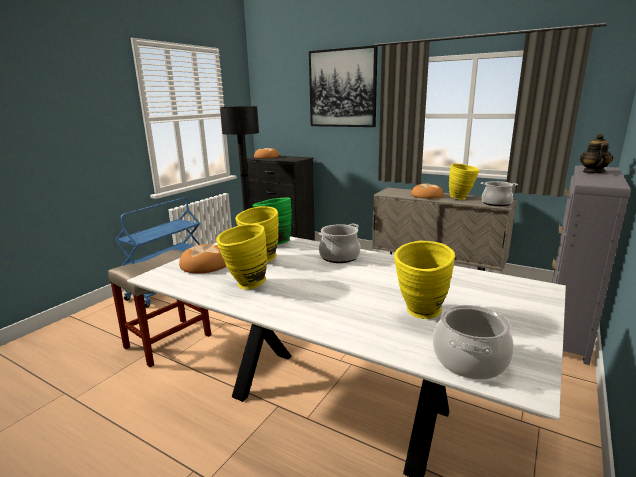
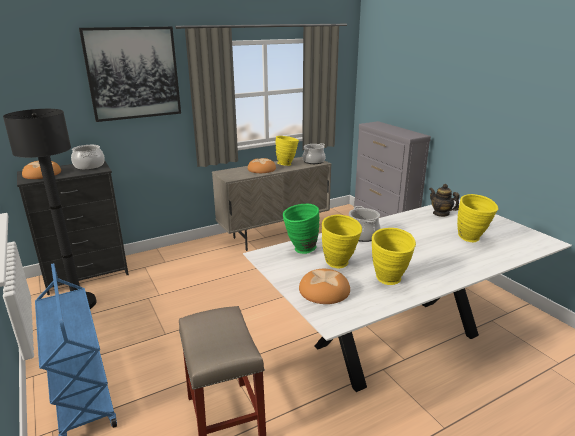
camera: 60 degrees left, 5 degrees up
(470, 360) = (525, 245): cooking pot -> cooking pot (89, 166)
(593, 172) = (384, 128): teapot -> teapot (441, 213)

